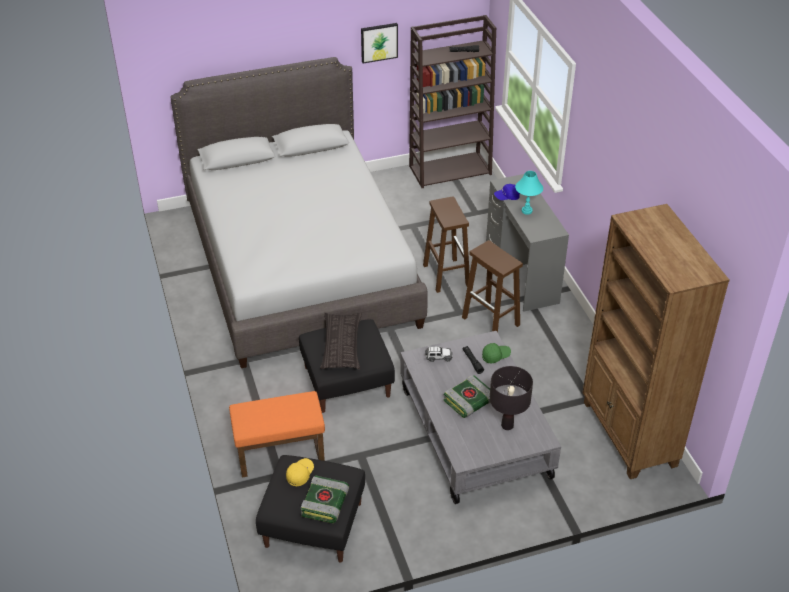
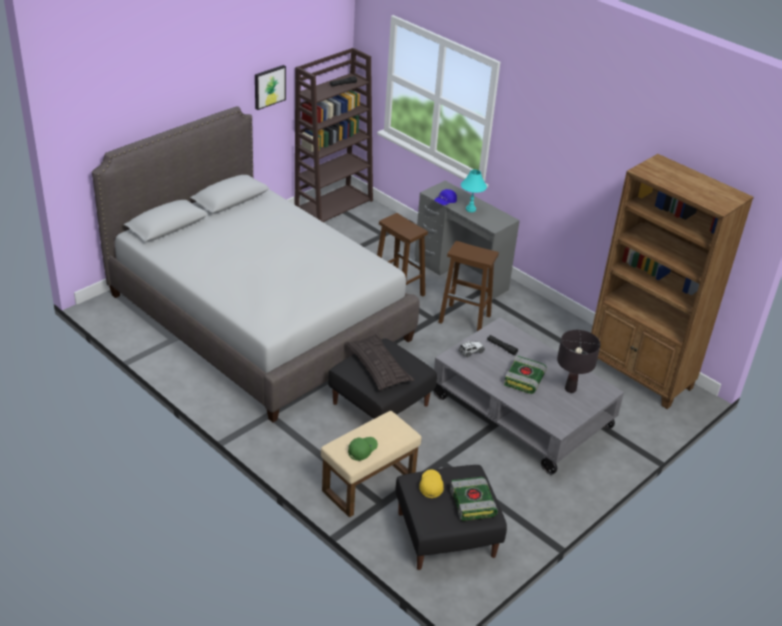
camera: 30 degrees left, 5 degrees down
(279, 454) = (368, 486): orange ottoman -> beige ottoman
(495, 356) = (516, 337): green cap -> green cap (362, 451)

